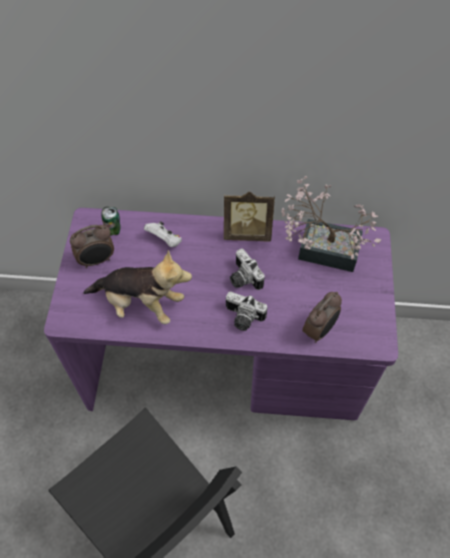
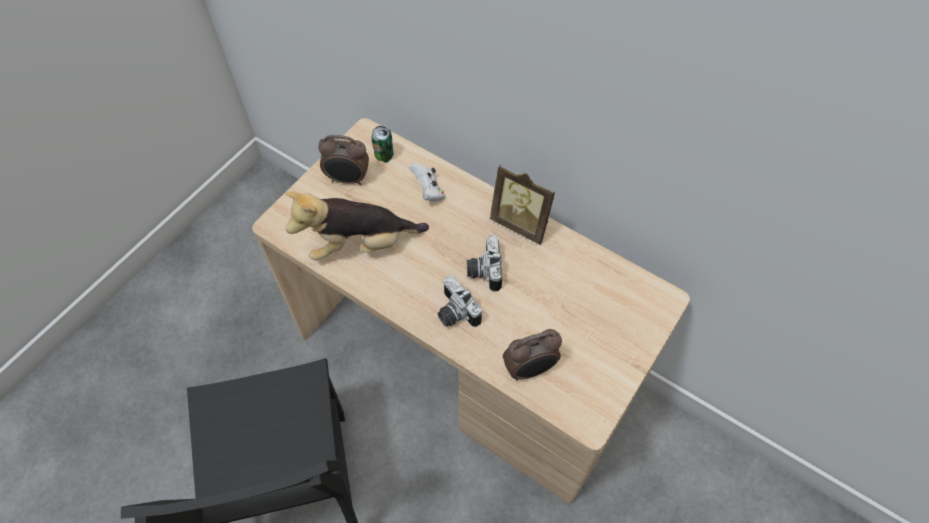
camera: 30 degrees right, 0 degrees up
(141, 304) = (361, 244): plush toy -> plush toy turned 120 degrees clockwise
(225, 363) = (465, 363): purple desk -> beige desk
(321, 248) = (593, 280): potted plant -> none

